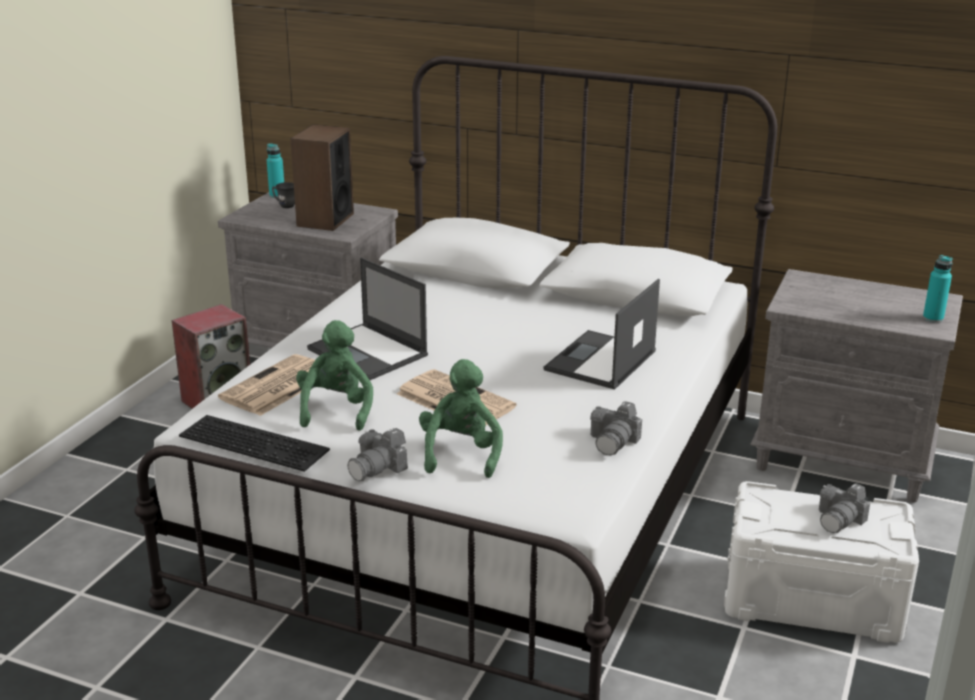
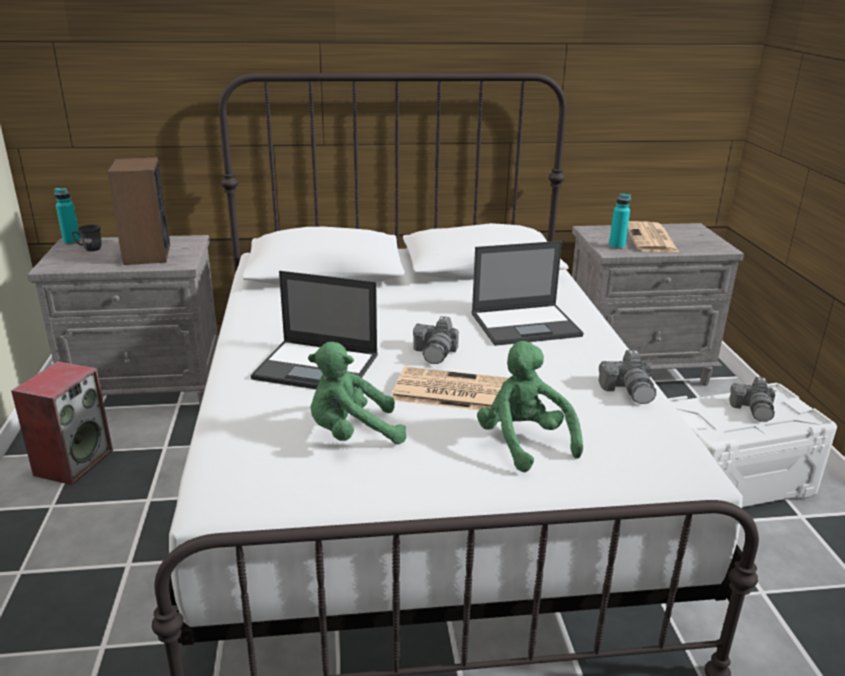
camera: 30 degrees left, 0 degrees up
(256, 442) = (309, 496): keyboard -> none
(277, 387) = (261, 427): newspaper -> newspaper (651, 239)
(336, 410) = (352, 434): green plush toy -> green plush toy turned 75 degrees counterclockwise
(378, 468) = (470, 483): camera -> camera (436, 352)
(600, 361) = (526, 325): laptop -> laptop turned 105 degrees counterclockwise
(933, 318) = (709, 241): turquoise bottle -> turquoise bottle (616, 246)

